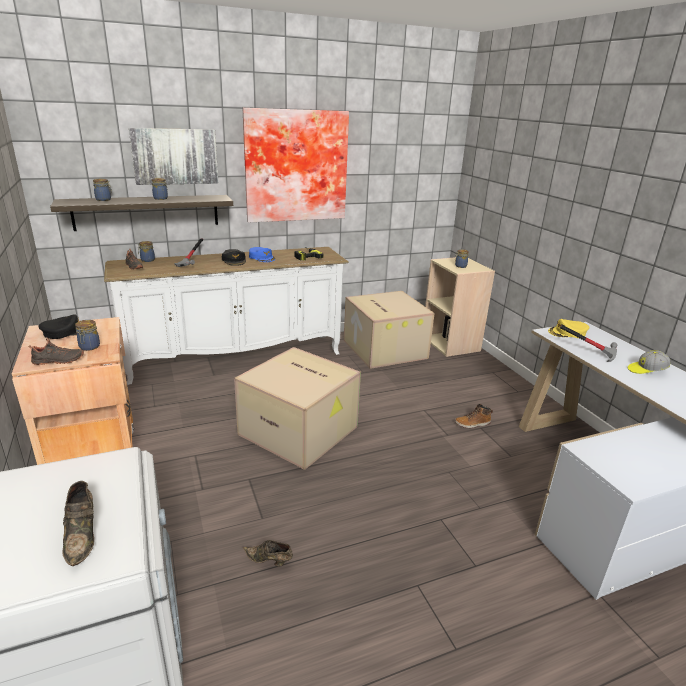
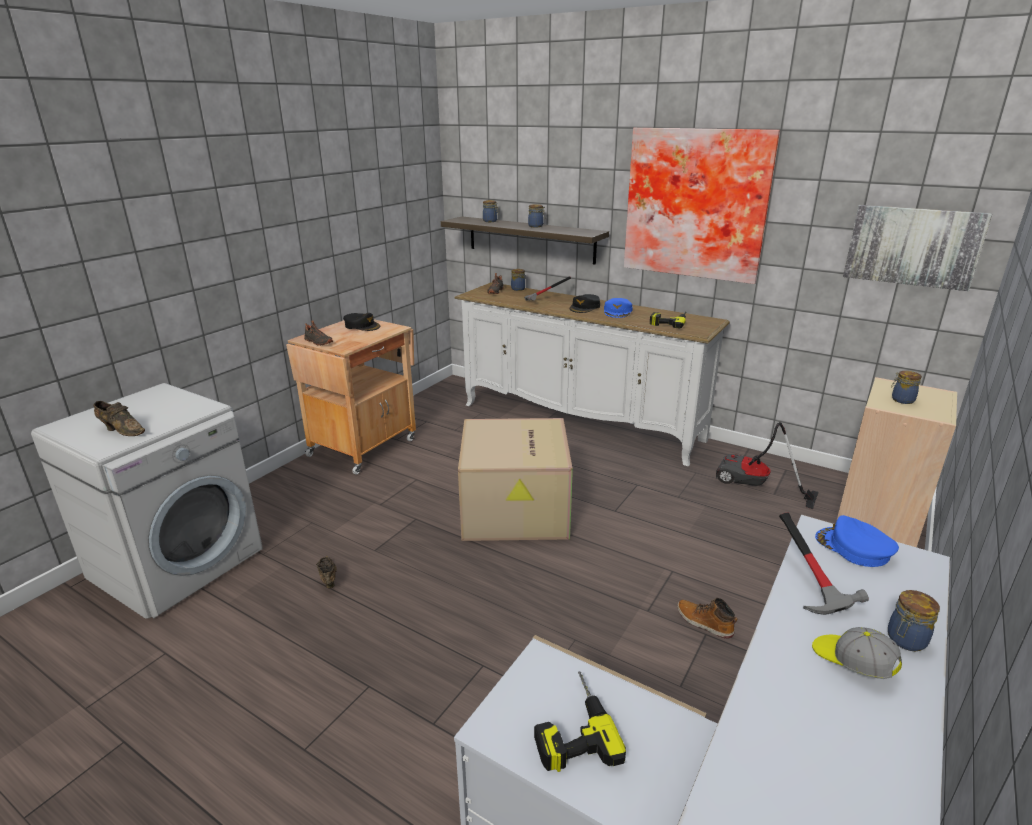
camera: 55 degrees right, 0 degrees up
(82, 535) = (122, 430): brown shoe -> brown shoe turned 105 degrees counterclockwise
(89, 347) = (349, 340): jar -> jar (905, 640)
(175, 156) = (562, 182): picture -> picture (913, 246)
(383, 349) = (754, 486): cardboard box -> vacuum cleaner
(567, 333) = (853, 548): yellow cap -> blue cap
(638, 461) = (570, 726): none -> power drill

